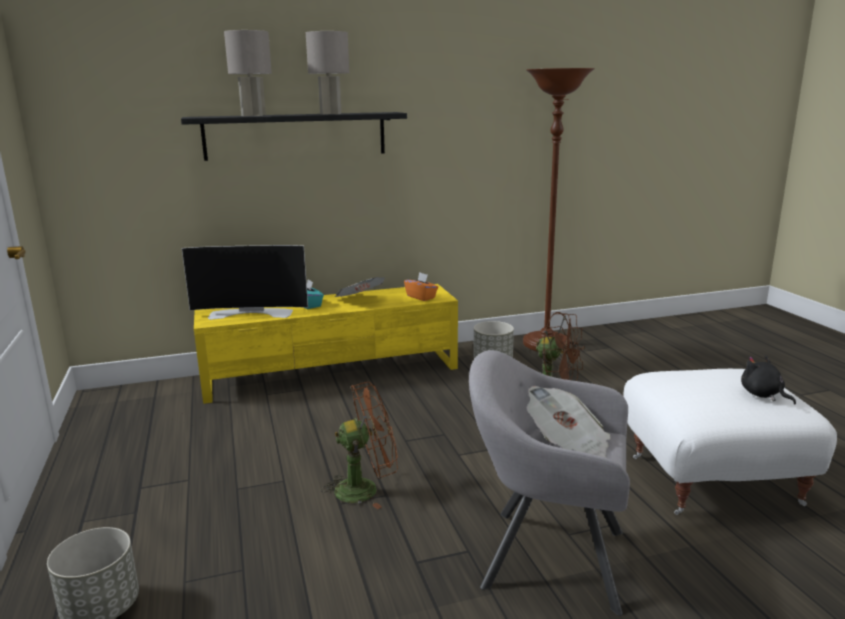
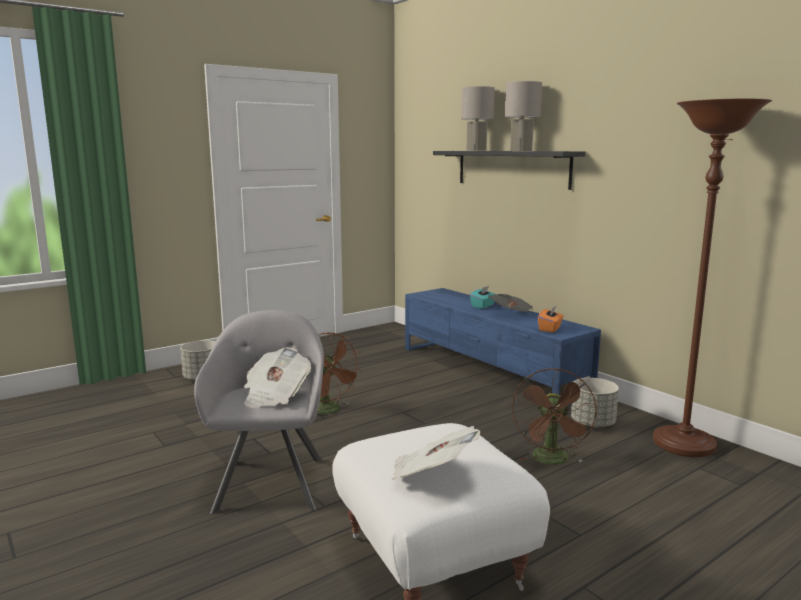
camera: 70 degrees right, 5 degrees down
(252, 312) = (448, 298): television -> none
(333, 373) = (491, 370): yellow tv stand -> blue tv stand
(763, 395) = (432, 474): black plush toy -> newspaper

